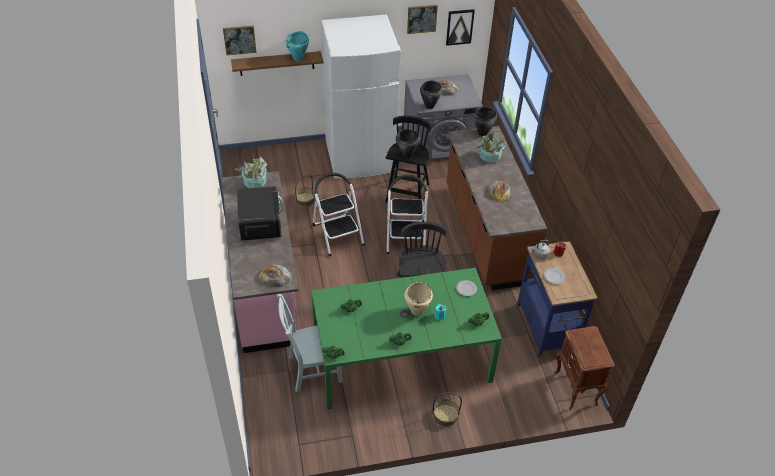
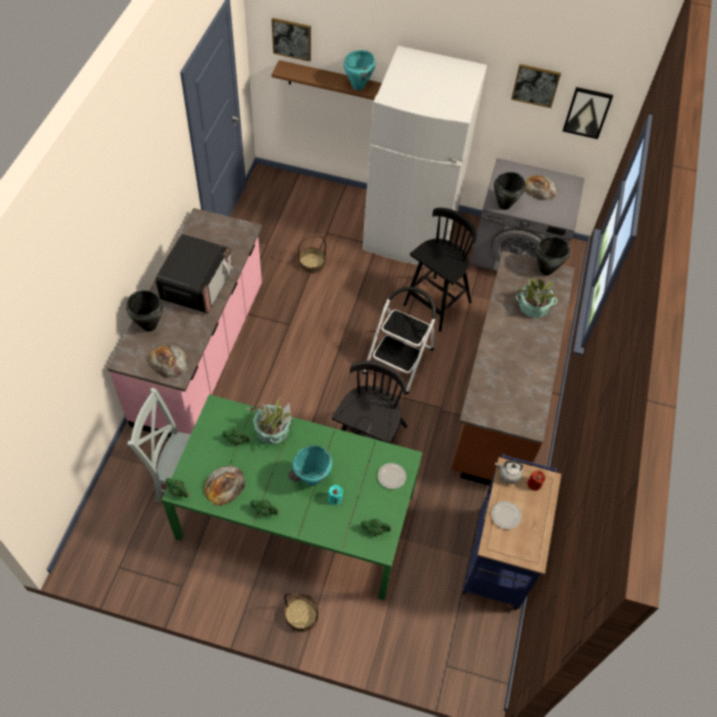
camera: 25 degrees right, 10 degrees up
(255, 182) = (226, 229): potted plant -> potted plant (272, 431)
(337, 234) = (322, 323): step ladder -> none
(407, 155) = (438, 261): black cooking pot -> black cooking pot (149, 326)
(416, 311) = (311, 479): beige cooking pot -> turquoise cooking pot
(500, 191) = (514, 362): bread -> bread (224, 485)
(575, 389) = (482, 661): brown nightstand -> none

